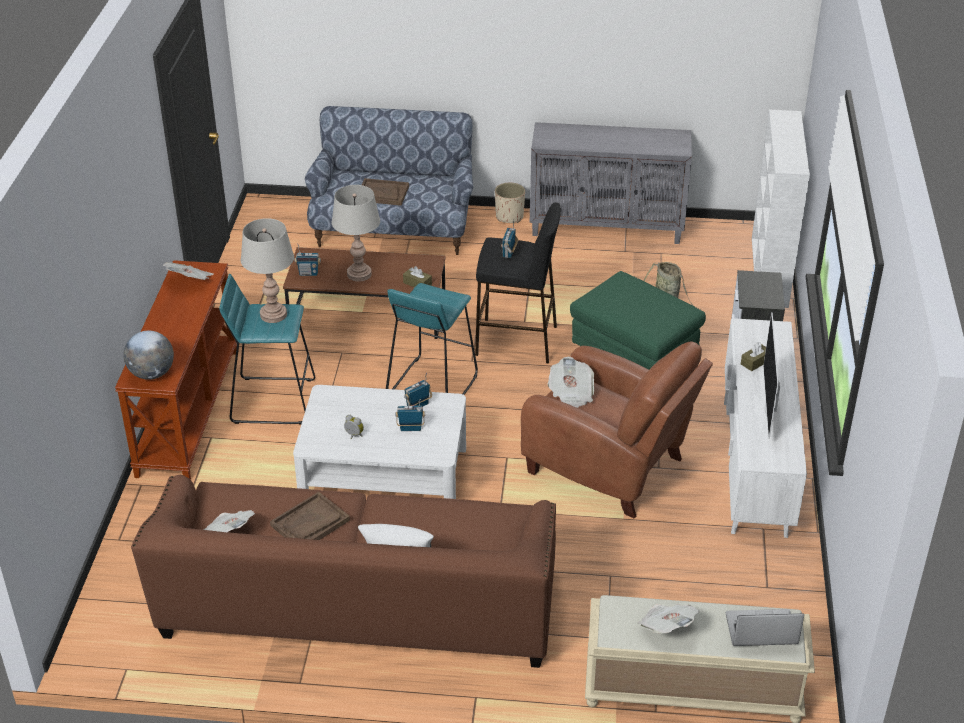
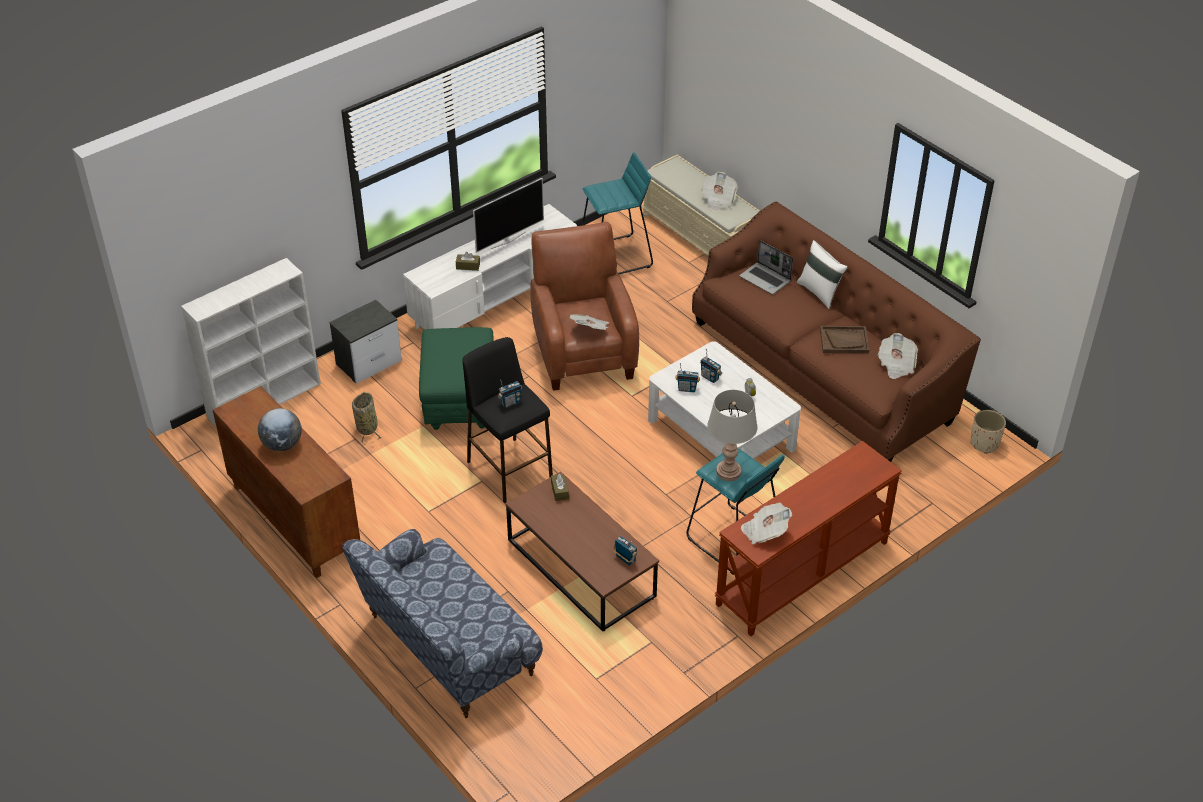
camera: 135 degrees left, 5 degrees up
(152, 374) = (867, 464): globe -> globe (282, 444)
(359, 274) = (589, 530): grey table lamp -> none
(382, 193) = (466, 603): brown tray -> none
(431, 387) = (613, 475): turquoise stool -> turquoise stool (616, 257)
(509, 216) = (343, 588): beige planter -> beige planter (984, 443)
(607, 227) = (293, 520): grey cabinet -> brown cabinet
(760, 630) = (677, 175): laptop -> laptop (766, 279)

